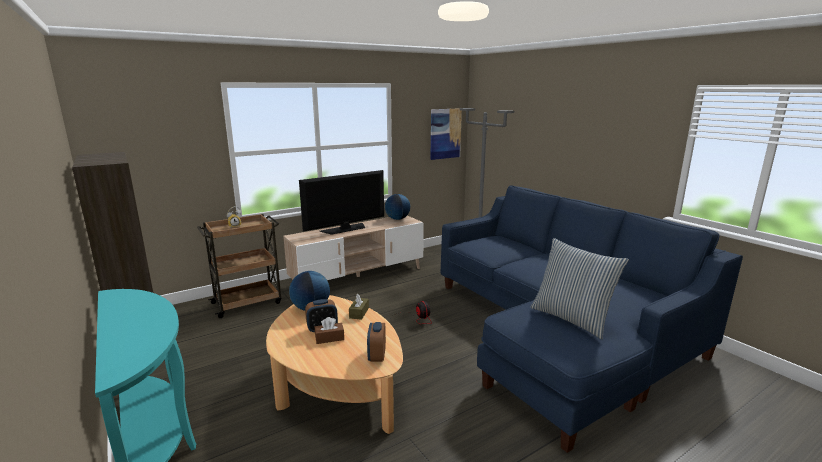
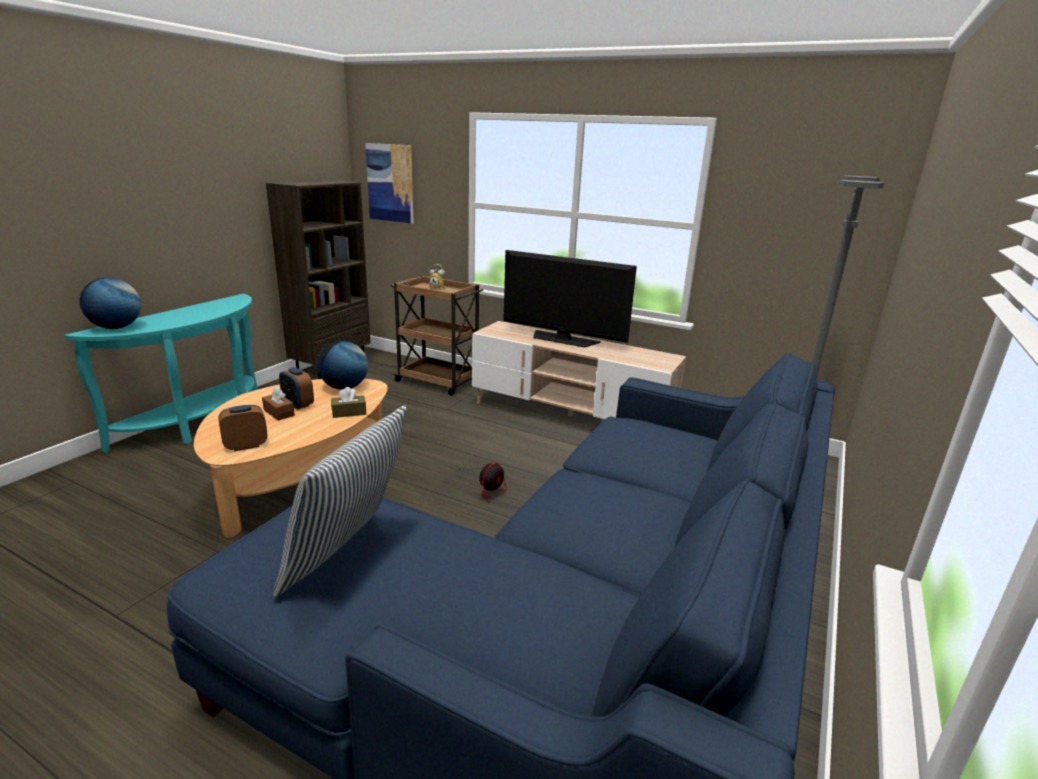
camera: 60 degrees right, 5 degrees up
(397, 219) = (654, 356): globe -> globe (116, 327)
(445, 133) = (833, 230): picture -> picture (390, 183)

